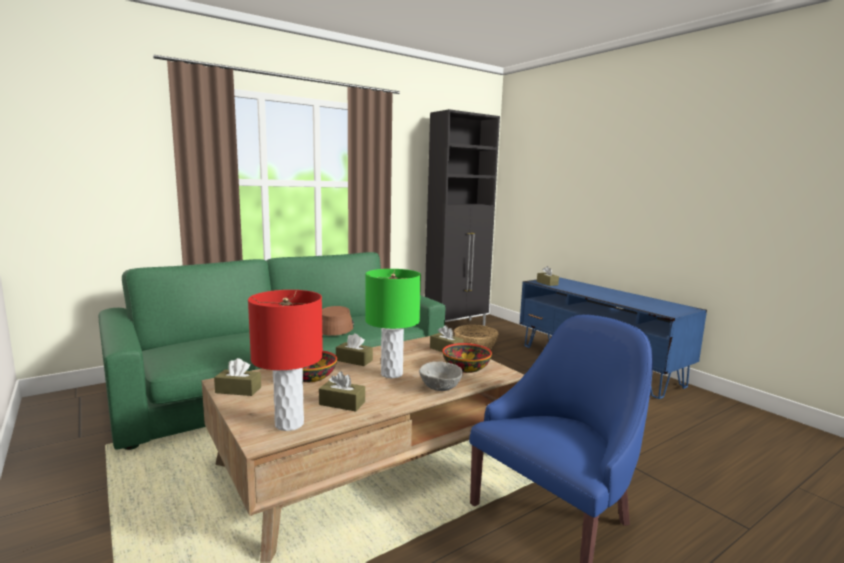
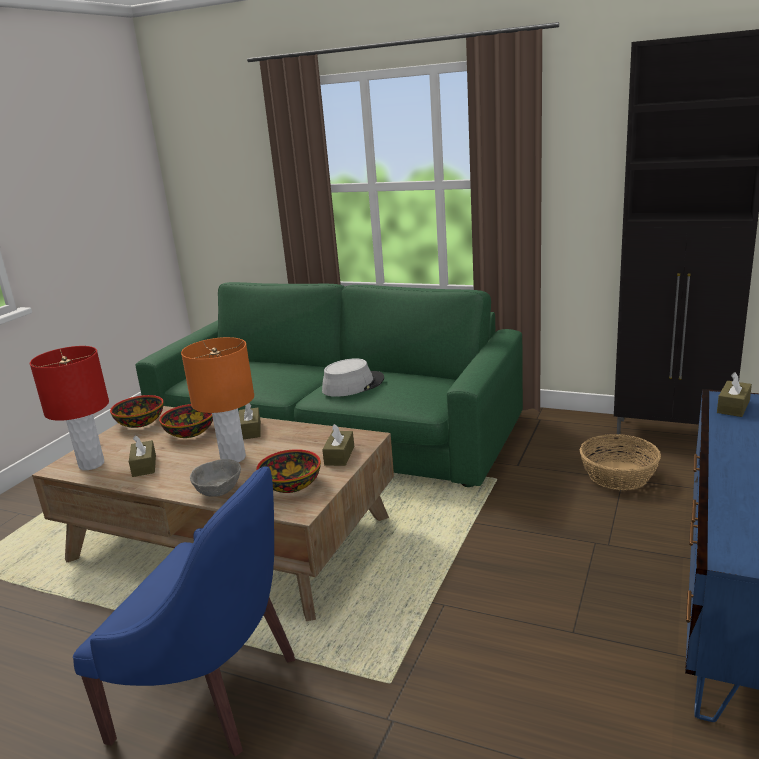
camera: 60 degrees right, 10 degrees up
(238, 390) = (140, 422): brown tissue box -> bowl
(335, 327) = (353, 385): brown hat -> grey hat
(391, 374) = (233, 458): green table lamp -> orange table lamp

